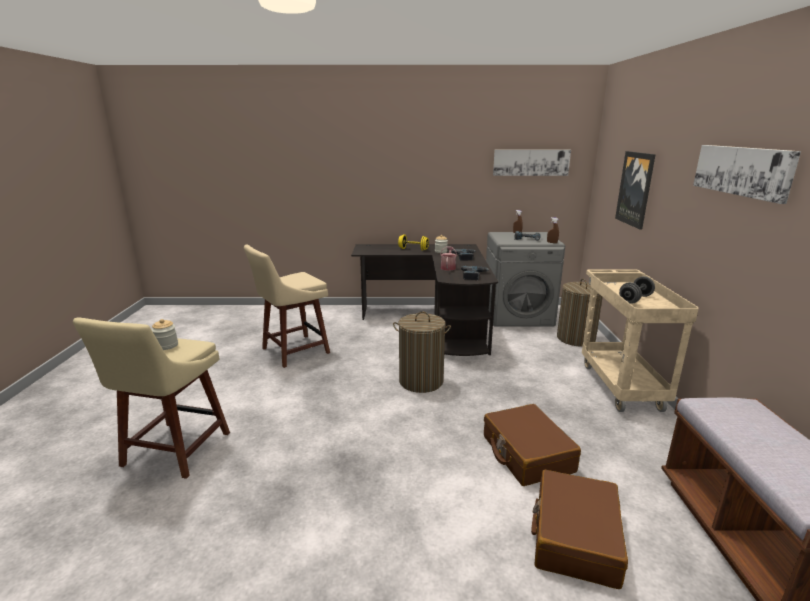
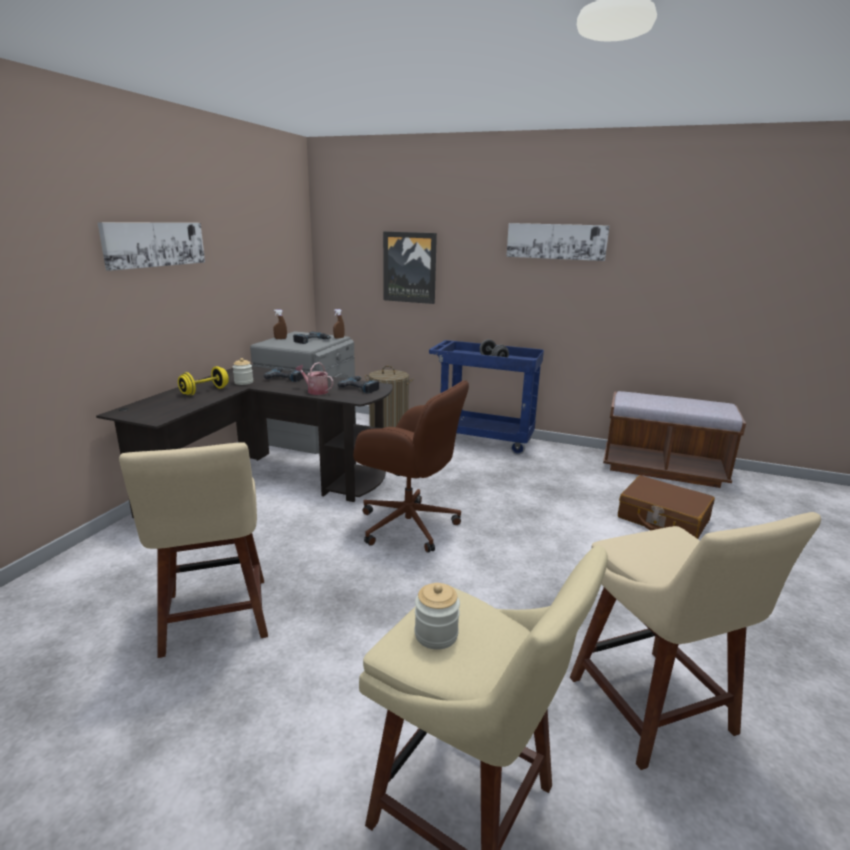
camera: 70 degrees left, 0 degrees up
(249, 525) = (655, 710): none -> beige stool
(421, 381) = (408, 526): laundry basket -> brown office chair
(527, 454) = (563, 507): brown suitcase -> none
(531, 162) = (270, 248): picture -> picture (154, 244)
(618, 385) = (481, 442): beige cart -> blue cart

